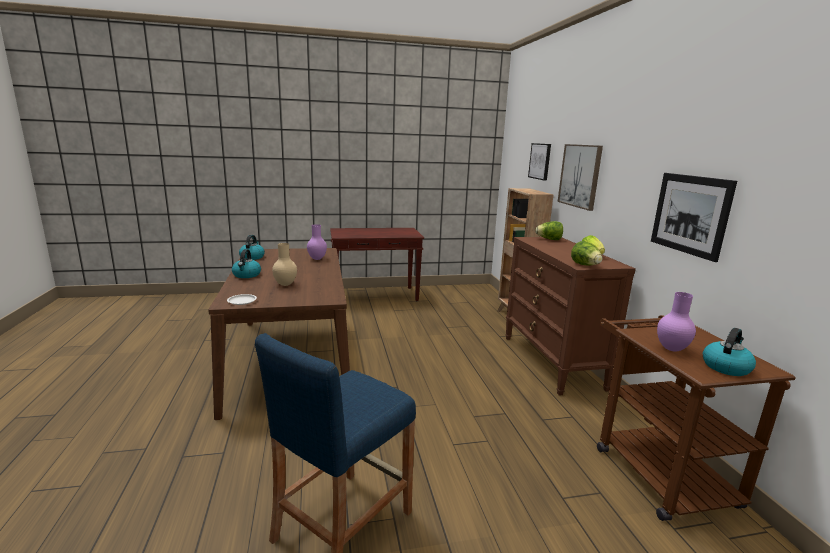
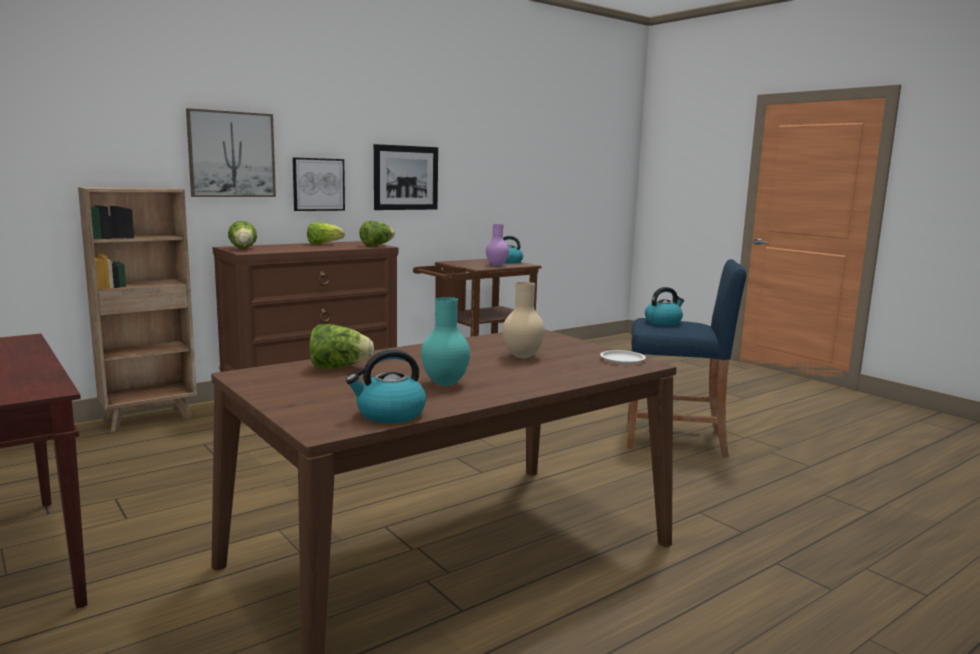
camera: 115 degrees left, 5 degrees down
(247, 275) = (519, 385): kettle -> kettle (663, 322)
(270, 267) = (444, 384): none -> turquoise vase
(317, 259) = (339, 368): purple vase -> lettuce
(540, 161) = (94, 135): picture -> picture (318, 184)

